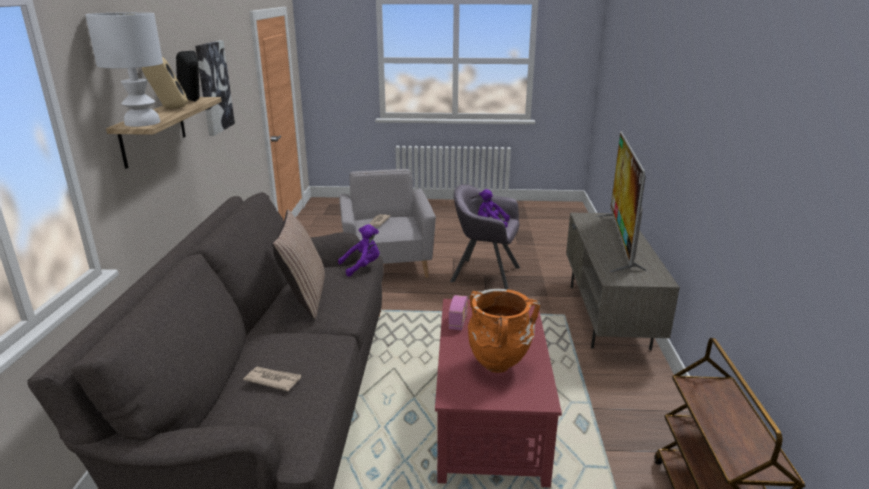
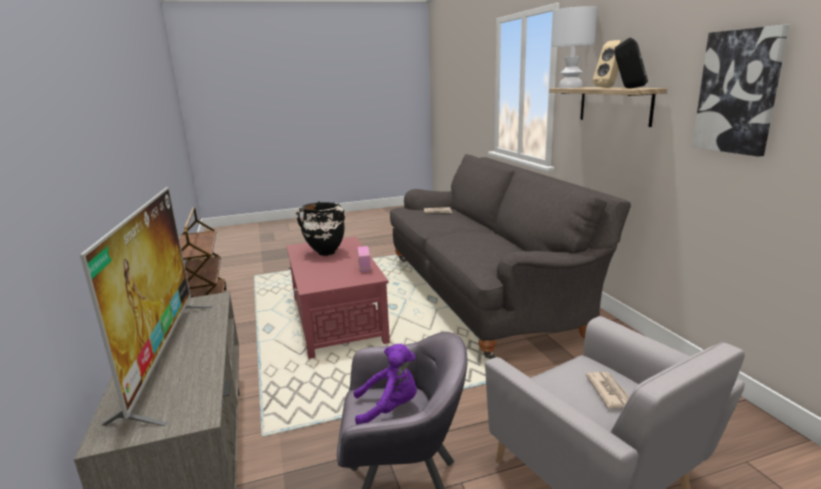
camera: 160 degrees right, 5 degrees down
(304, 297) = (482, 237): pillow -> none
(362, 267) = (475, 264): purple plush toy -> none
(499, 366) = (325, 253): orange vase -> black vase

